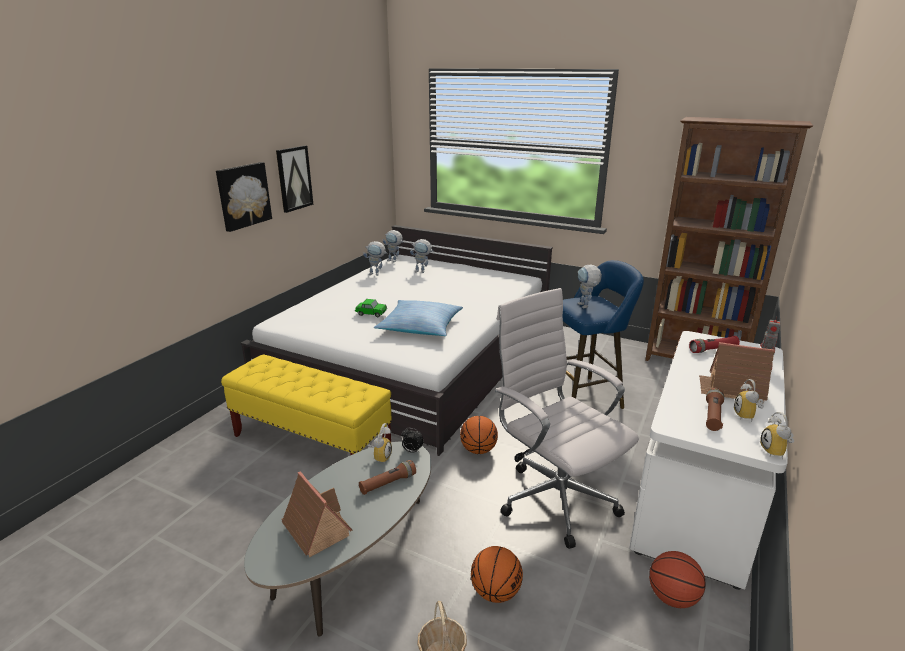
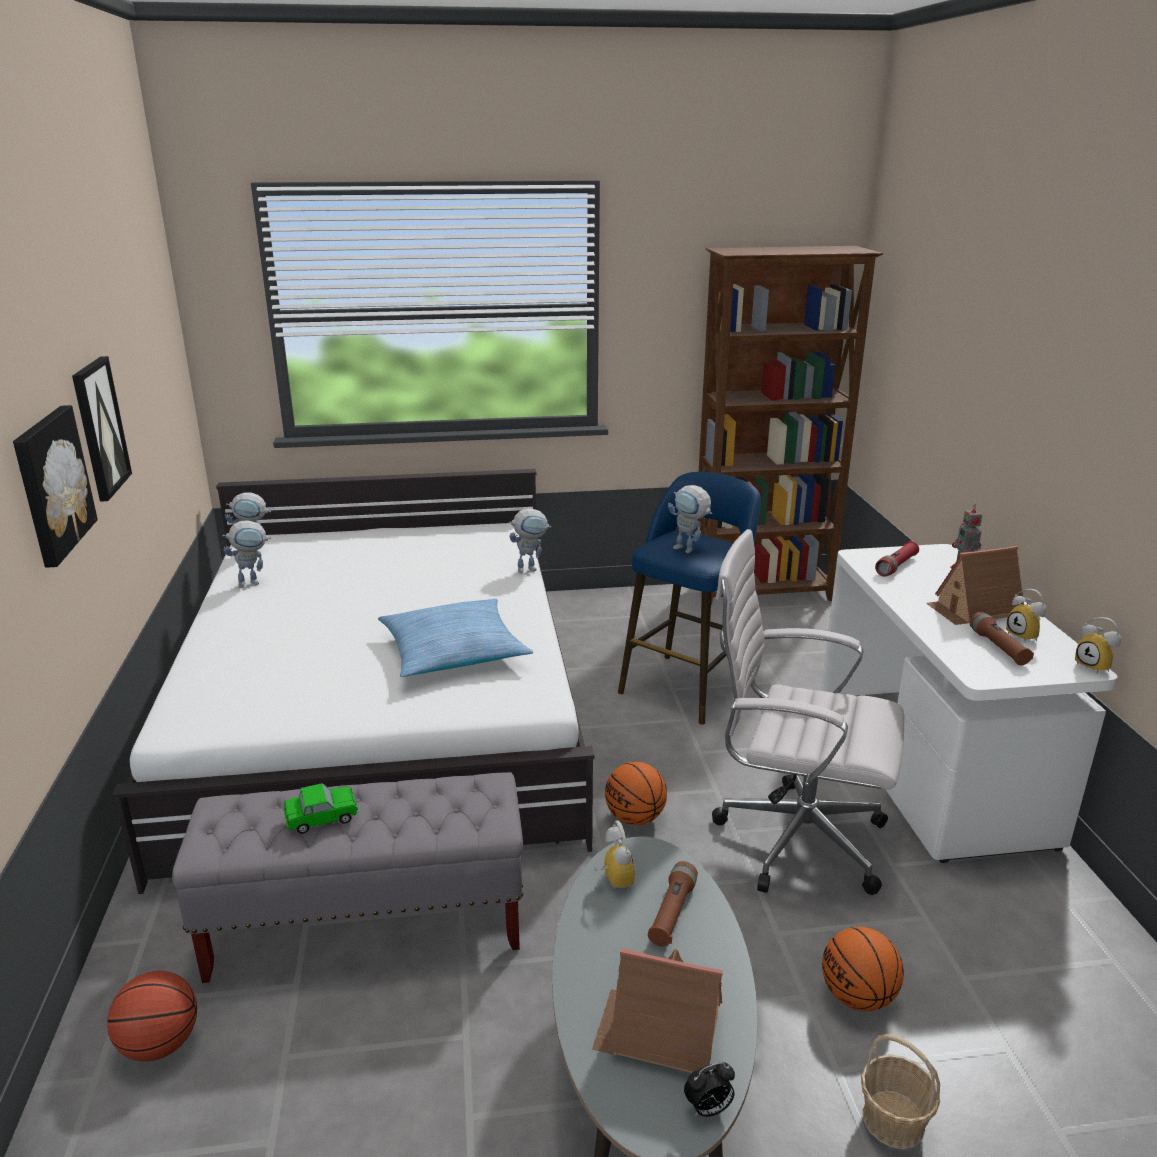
camera: 35 degrees left, 0 degrees up
(312, 443) = (368, 925): yellow bench -> grey bench
(371, 313) = (343, 655): toy car -> toy car (322, 818)
(412, 451) = (644, 850): alarm clock -> alarm clock (708, 1109)
(422, 271) = (331, 557): toy robot -> toy robot (531, 568)
(672, 597) = (1019, 893): basketball -> basketball (160, 1044)

